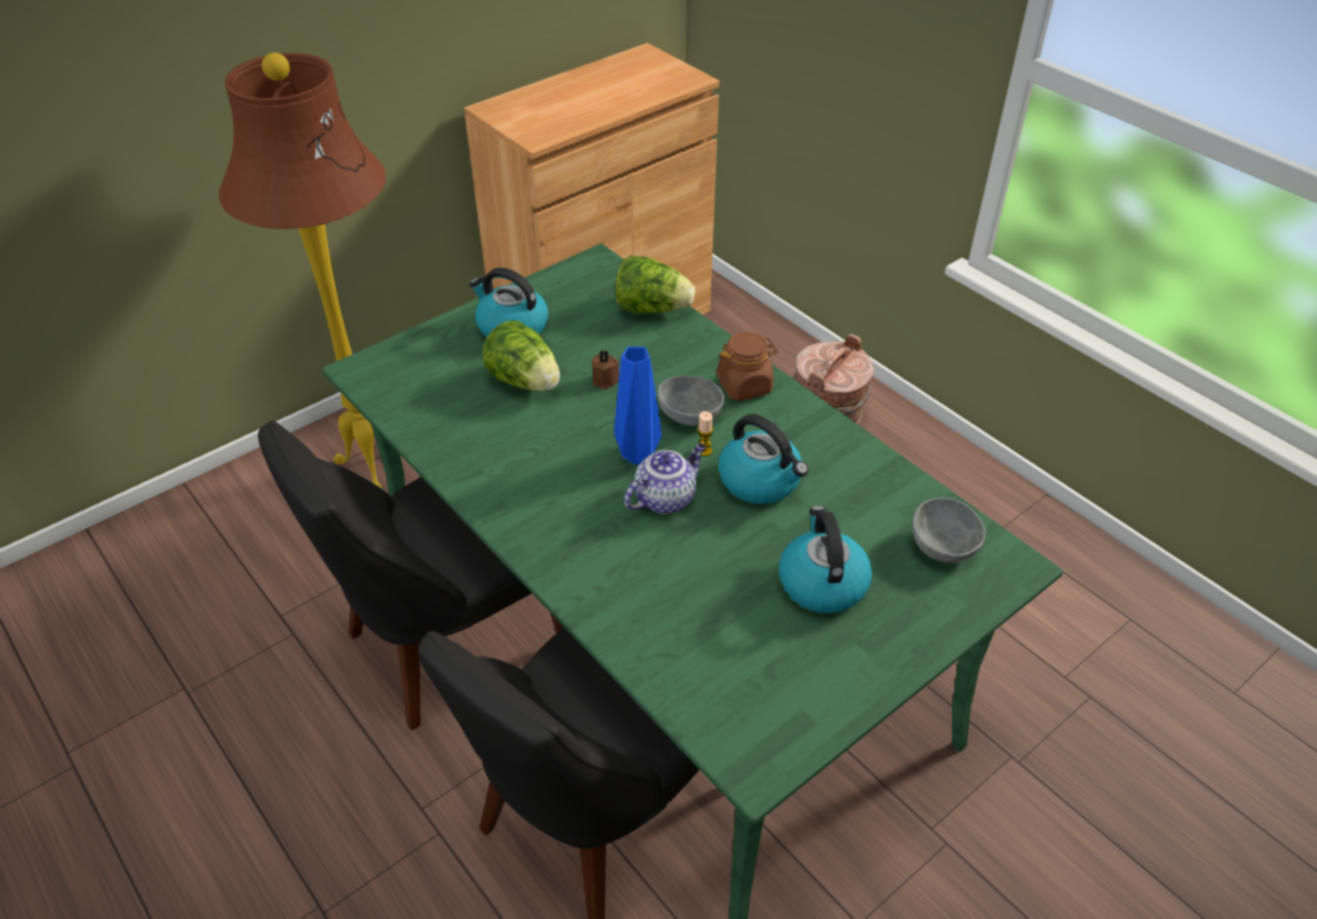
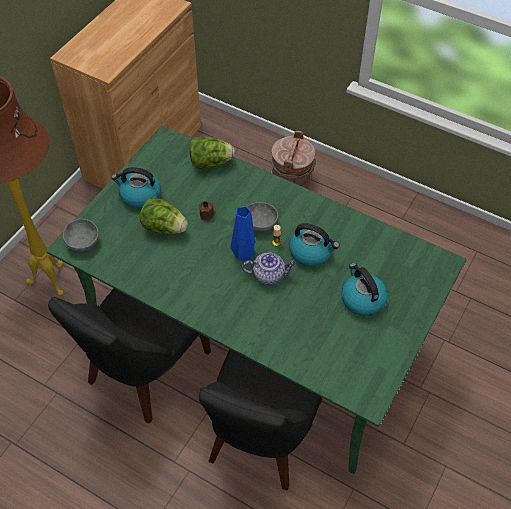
camera: 20 degrees left, 10 degrees up
(665, 498) = (269, 275): teapot -> teapot turned 60 degrees clockwise
(744, 386) = (280, 198): brown jar -> none
(945, 546) = (410, 262): grey bowl -> grey bowl (83, 242)

